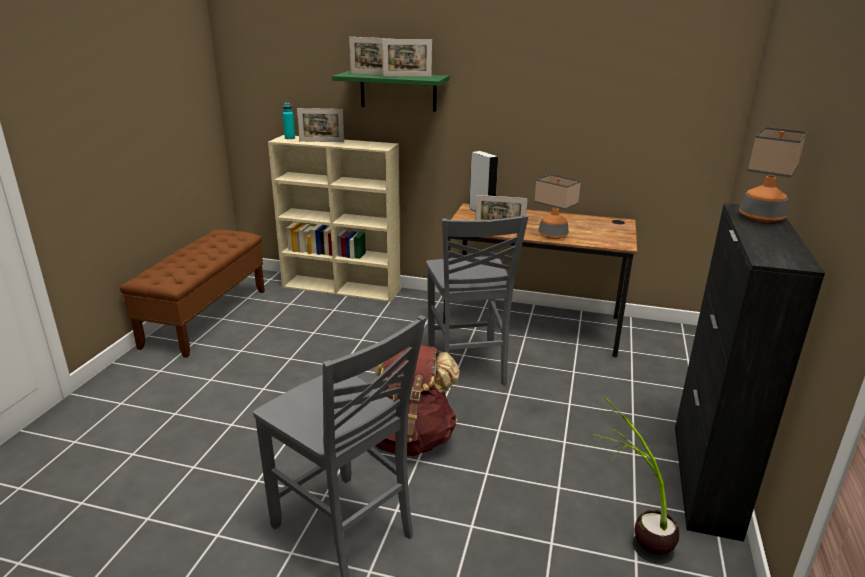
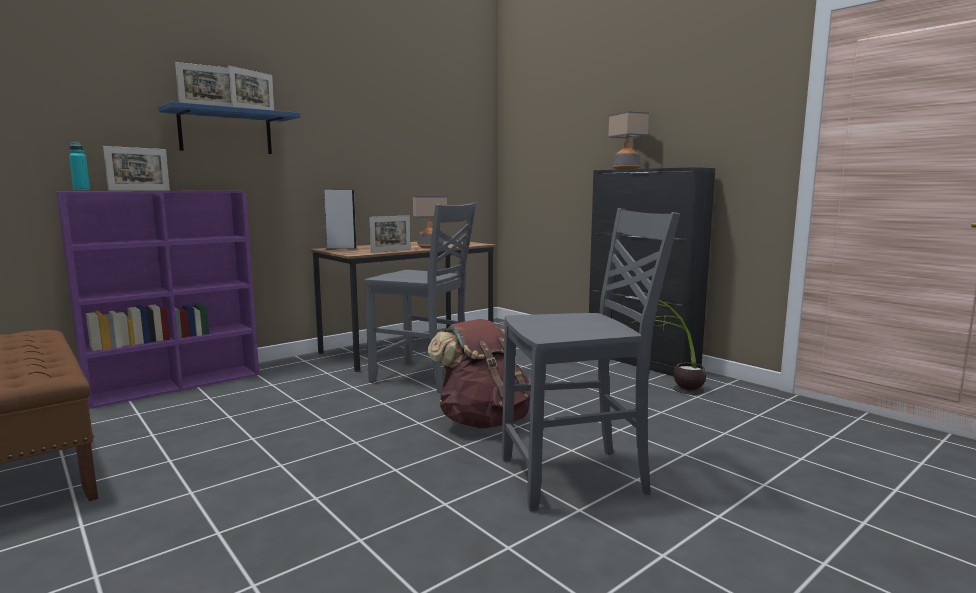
camera: 55 degrees left, 15 degrees down
(342, 288) = (178, 384): beige bookcase -> purple bookcase
(398, 91) = (226, 132): green shelf -> blue shelf

